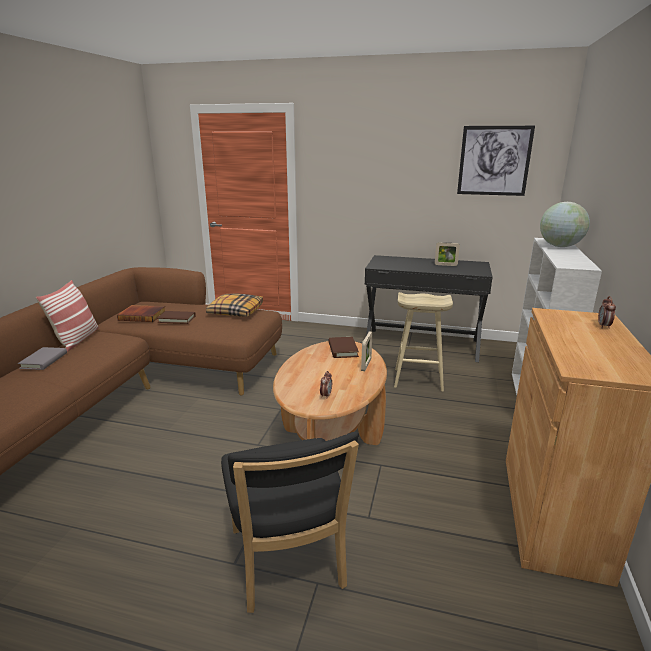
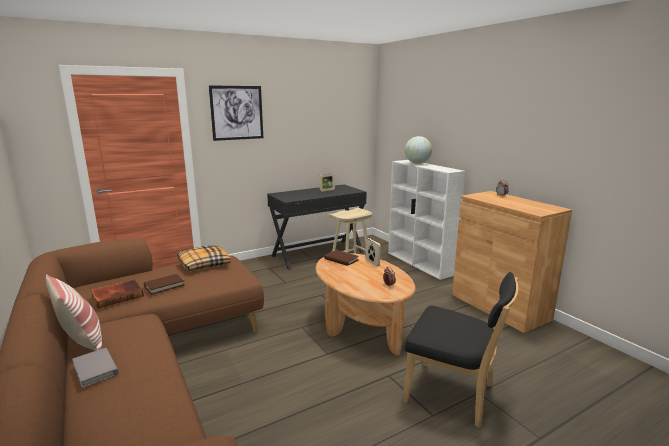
camera: 45 degrees left, 5 degrees down
(494, 161) = (338, 114): picture -> picture (237, 113)

